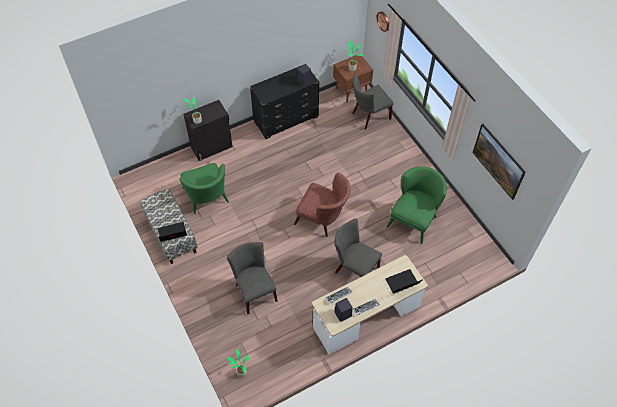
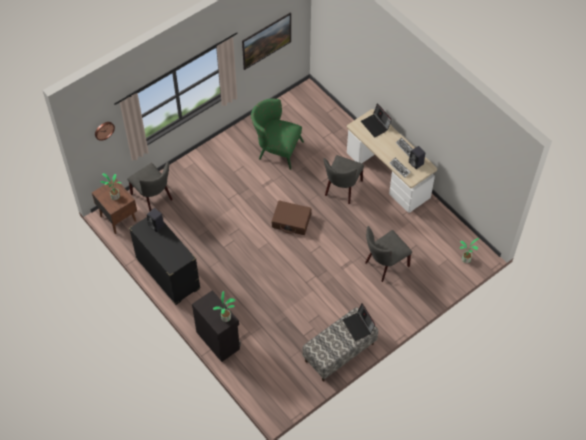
camera: 100 degrees left, 0 degrees up
(207, 199) = (289, 328): green armchair -> none
(323, 218) = (291, 221): brown armchair -> brown suitcase

